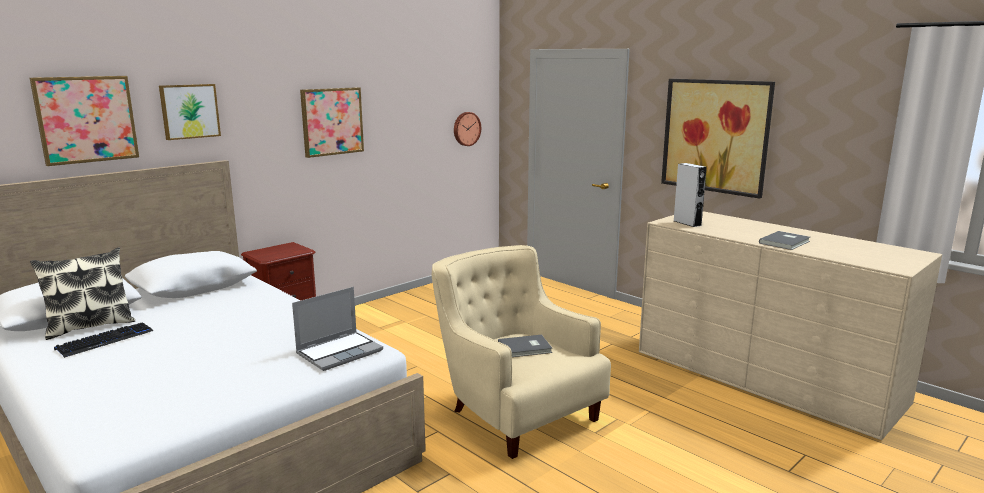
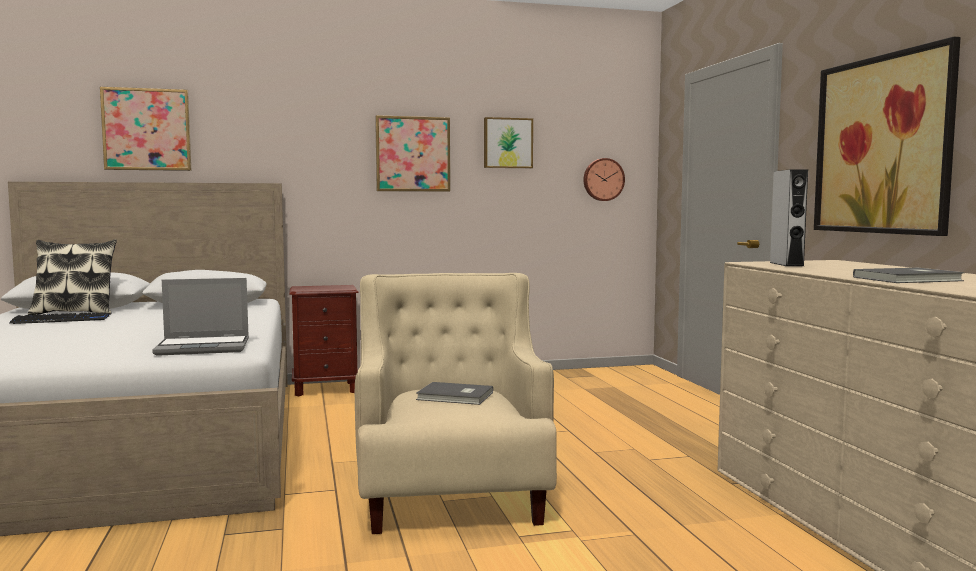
camera: 30 degrees right, 10 degrees down
(189, 111) = (248, 130): picture -> picture (507, 143)

